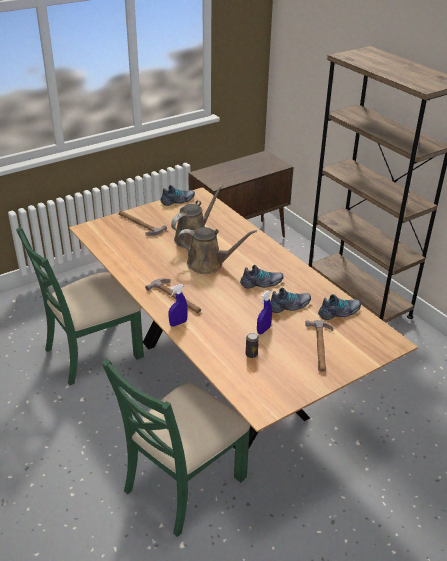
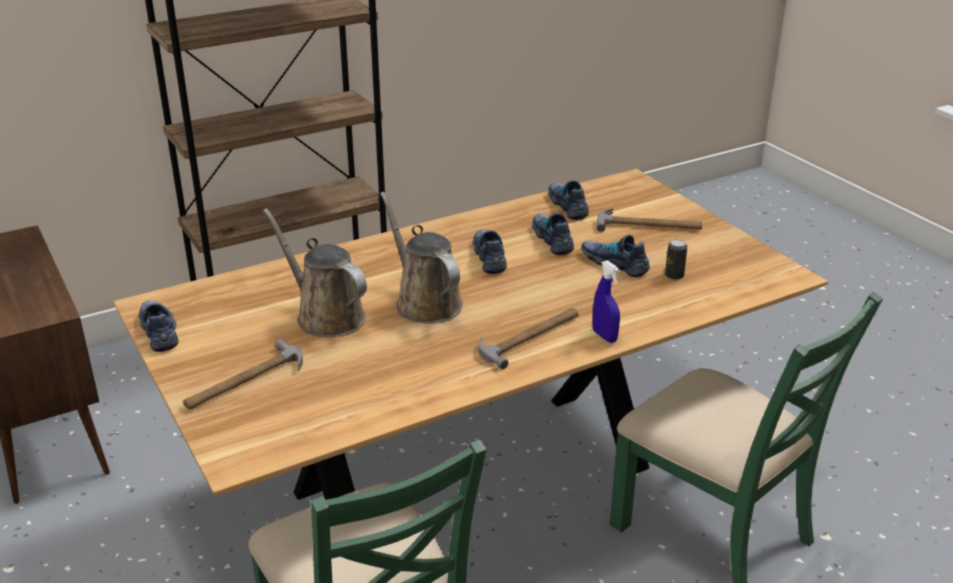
camera: 85 degrees left, 5 degrees down
(209, 264) = (425, 302): brown watering can -> brown watering can turned 45 degrees counterclockwise
(263, 330) = (615, 263): blue spray bottle -> shoe

